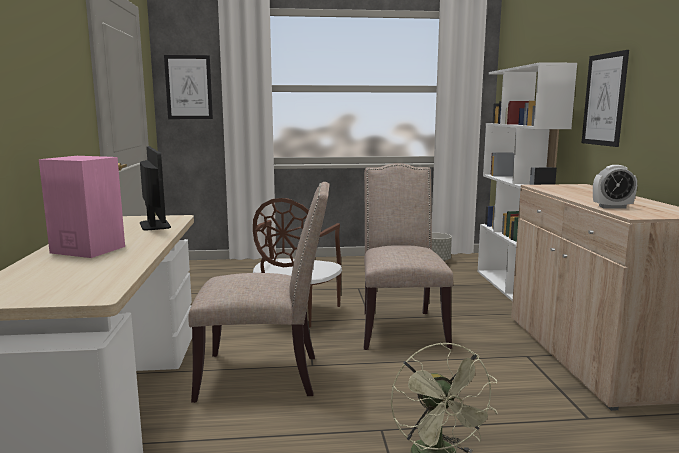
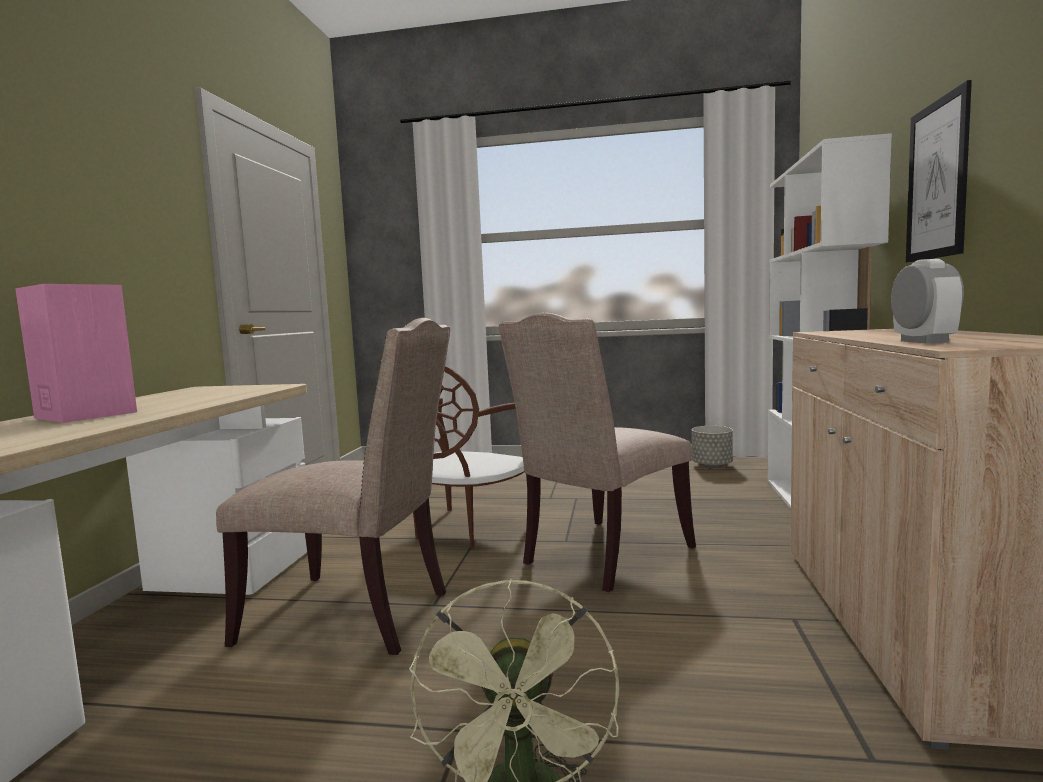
camera: 15 degrees right, 5 degrees down
(154, 225) = (233, 393): monitor -> none
(188, 87) = (385, 244): picture -> none
(400, 327) = (602, 557): beige chair -> beige chair turned 150 degrees counterclockwise
(612, 207) = (923, 341): alarm clock -> alarm clock turned 105 degrees counterclockwise

